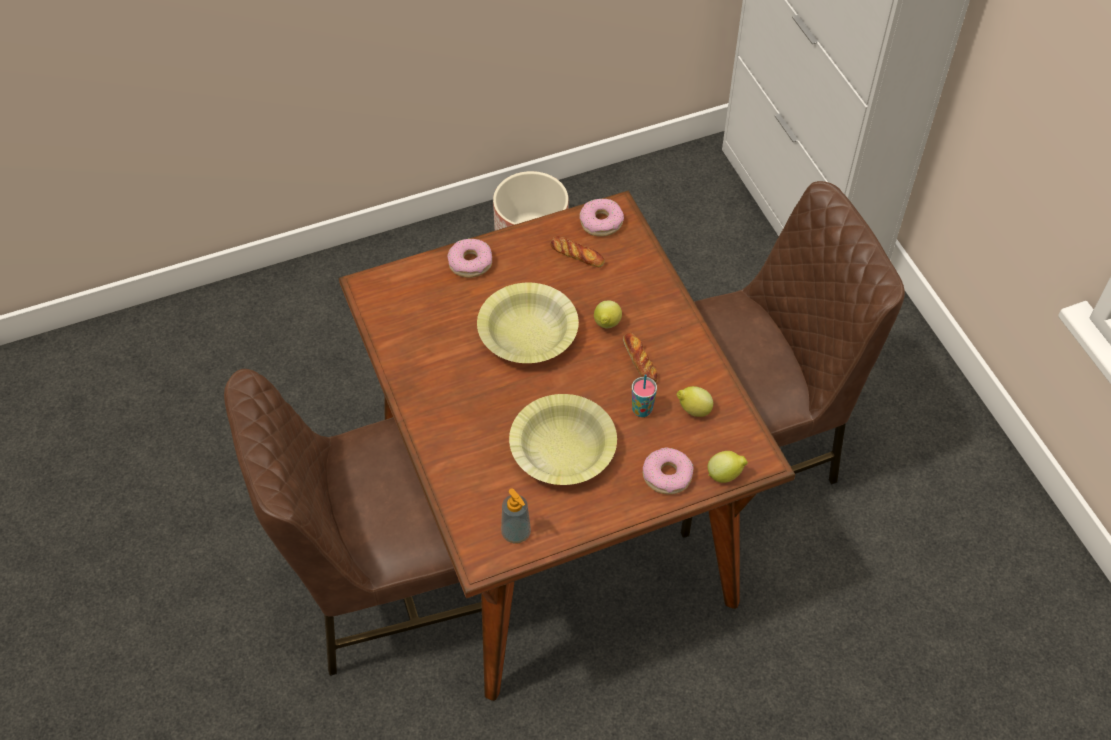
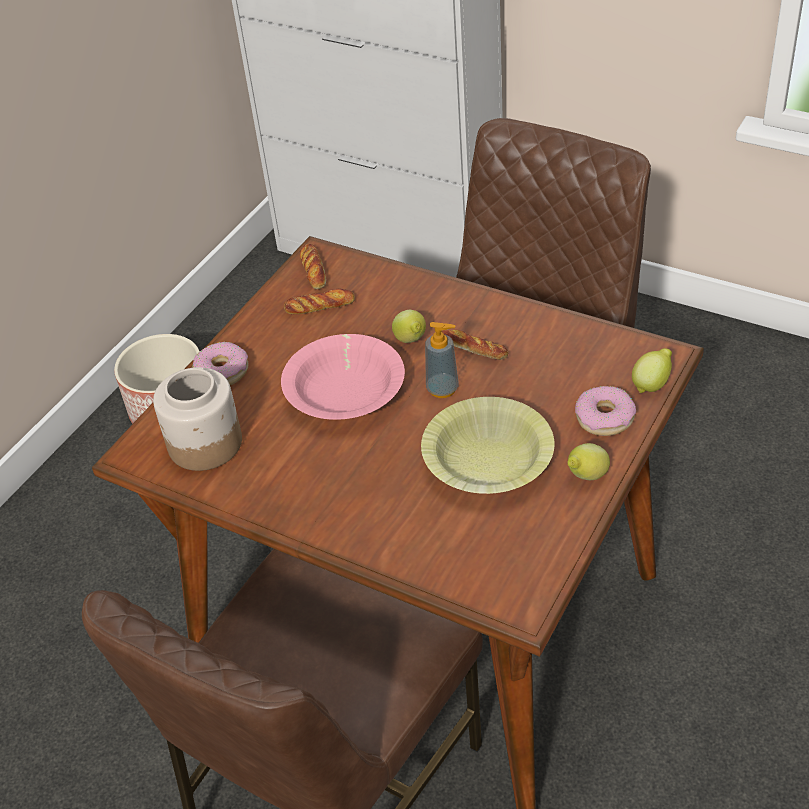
camera: 35 degrees left, 10 degrees down
(412, 310) = (204, 444): none -> jar
(516, 533) = (527, 558): soap dispenser -> soap dispenser (442, 389)
(528, 333) = (345, 392): yellow bowl -> pink bowl
(601, 222) = (314, 270): donut -> bread
(642, 410) = (521, 383): cup -> none
(693, 410) = (565, 355): lemon -> lemon (586, 477)

